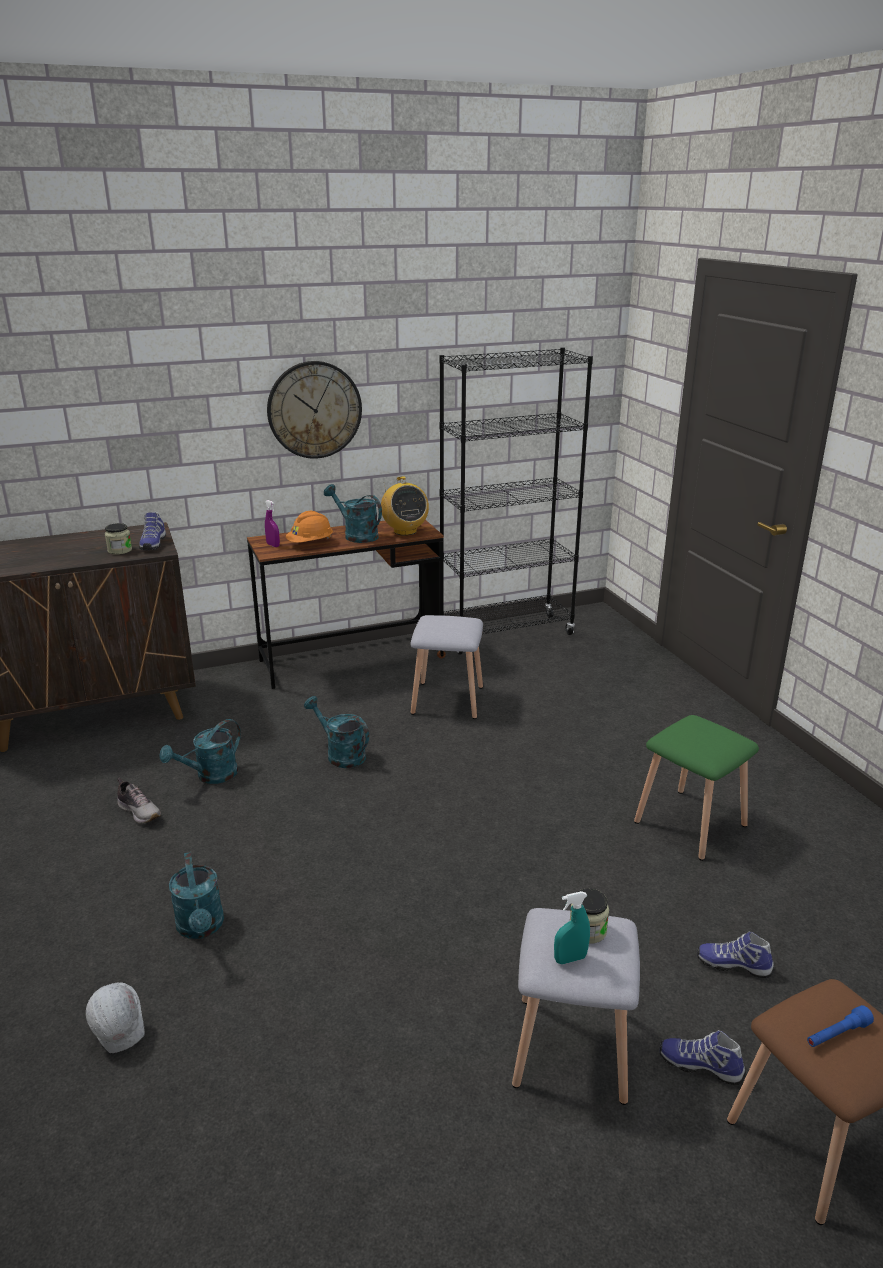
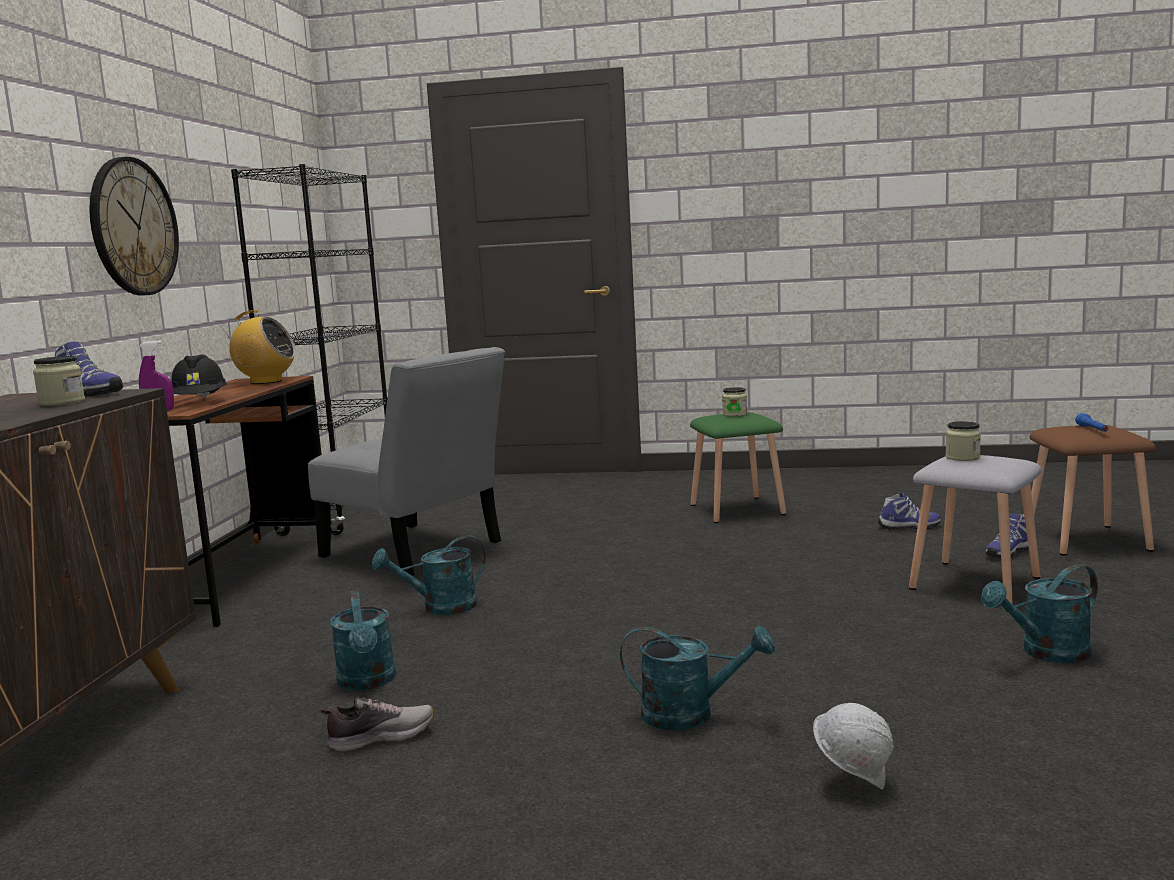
camera: 60 degrees left, 15 degrees down
(310, 543) = (200, 402): orange hard hat -> black hard hat
(356, 535) = (226, 391): turquoise watering can -> turquoise watering can (1046, 653)
(446, 700) = (417, 551): grey stool -> grey chair
(570, 959) = (994, 463): turquoise spray bottle -> none
(710, 734) = (734, 414): none -> jar
(734, 964) = (909, 527): shoe -> shoe turned 135 degrees counterclockwise

